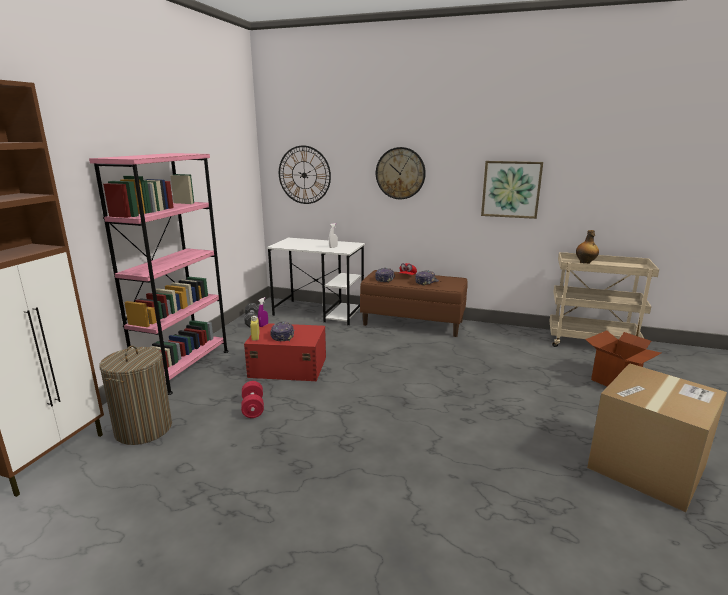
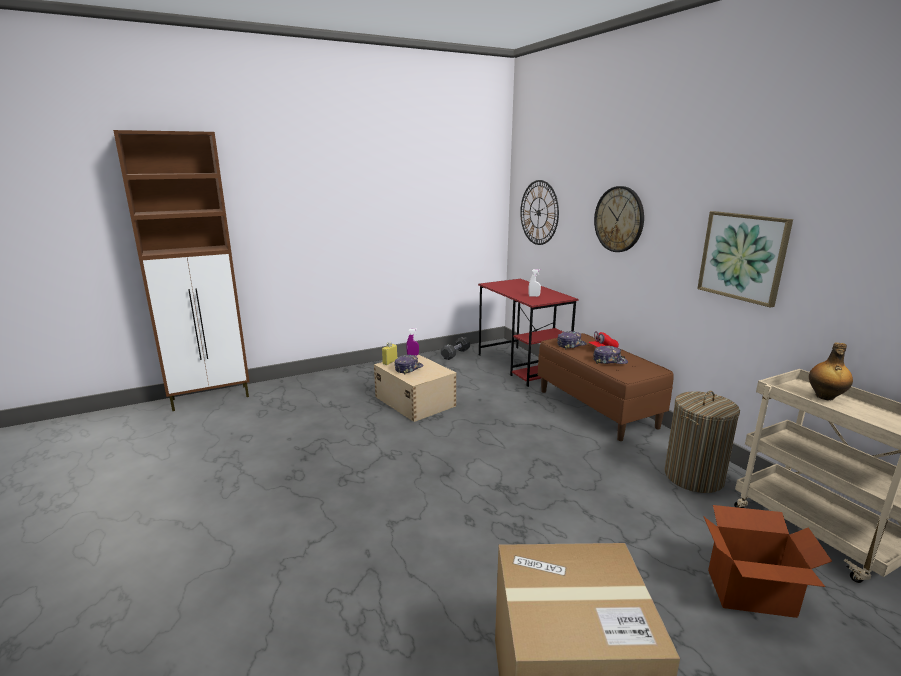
camera: 45 degrees right, 0 degrees up
(143, 429) = (269, 403): laundry basket -> laundry basket (693, 477)
(184, 368) = (353, 373): pink bookcase -> none
(253, 408) = (341, 420): red dumbbell -> none
(287, 366) = (415, 401): red storage box -> beige storage box
(319, 312) = (522, 365): white desk -> red desk

